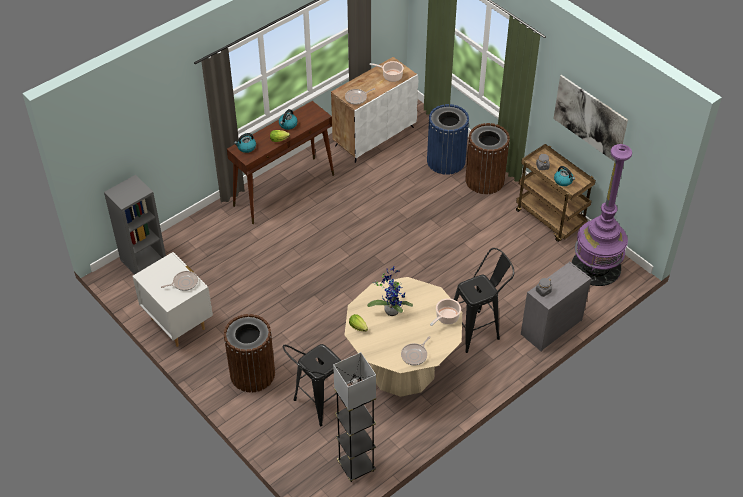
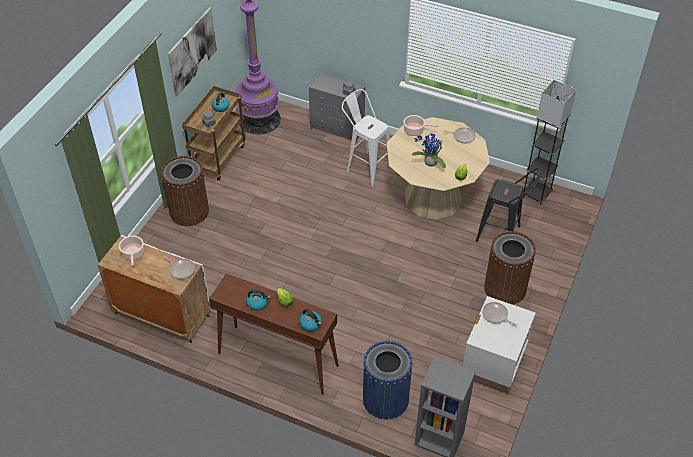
camera: 115 degrees left, 0 degrees up
(446, 161) = (174, 246): blue trash can -> blue trash can (385, 399)
(478, 329) = (366, 167): black stool -> white stool

